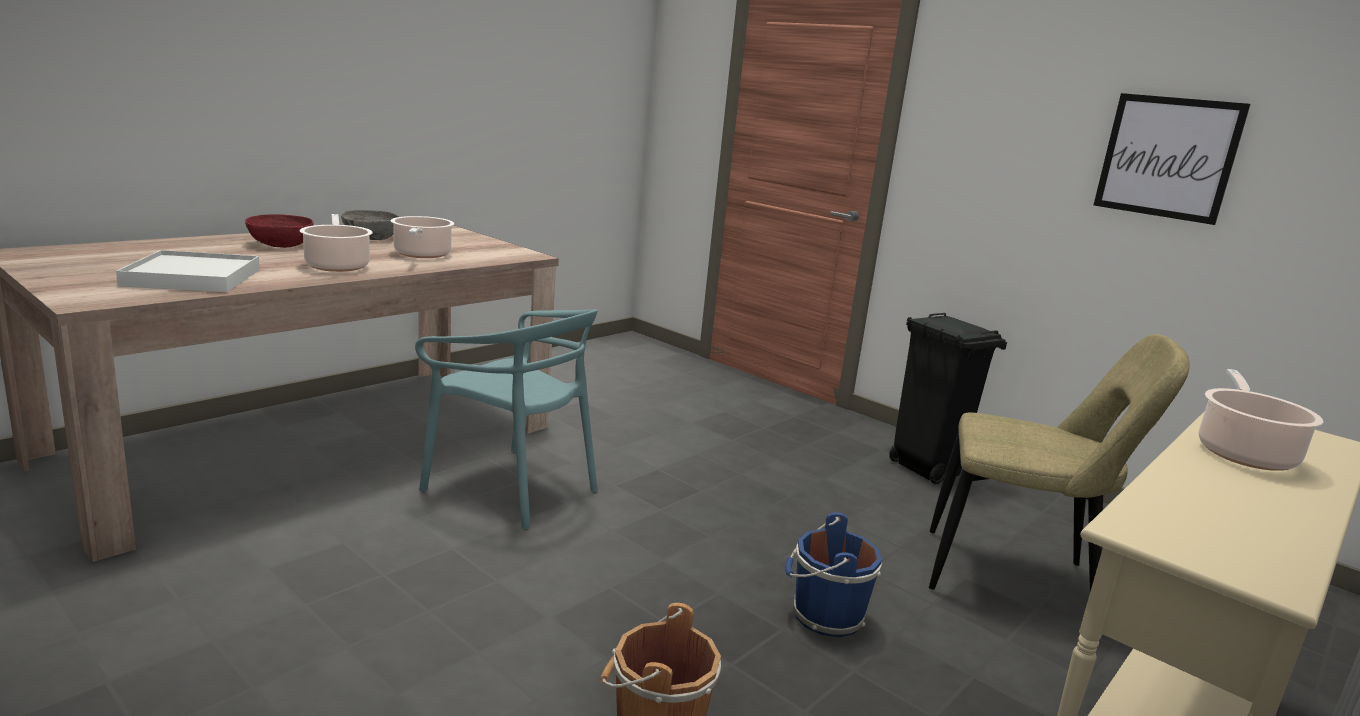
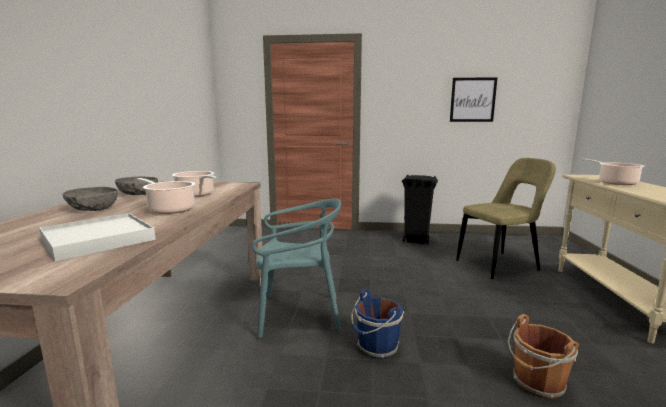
camera: 35 degrees left, 5 degrees down
(281, 244) = (93, 209): red bowl -> grey bowl
(824, 616) = (487, 304): blue bucket -> blue bucket (376, 347)

